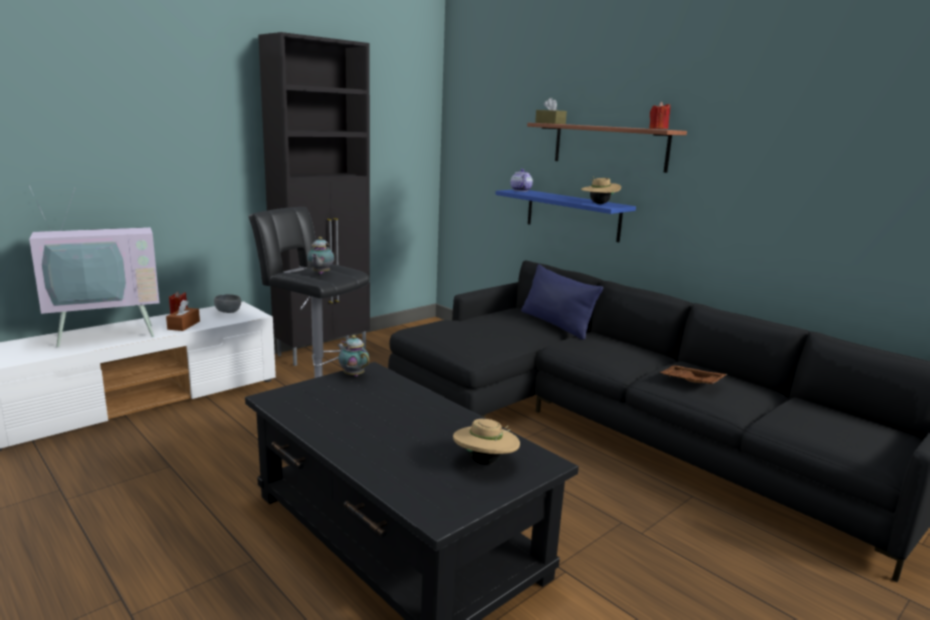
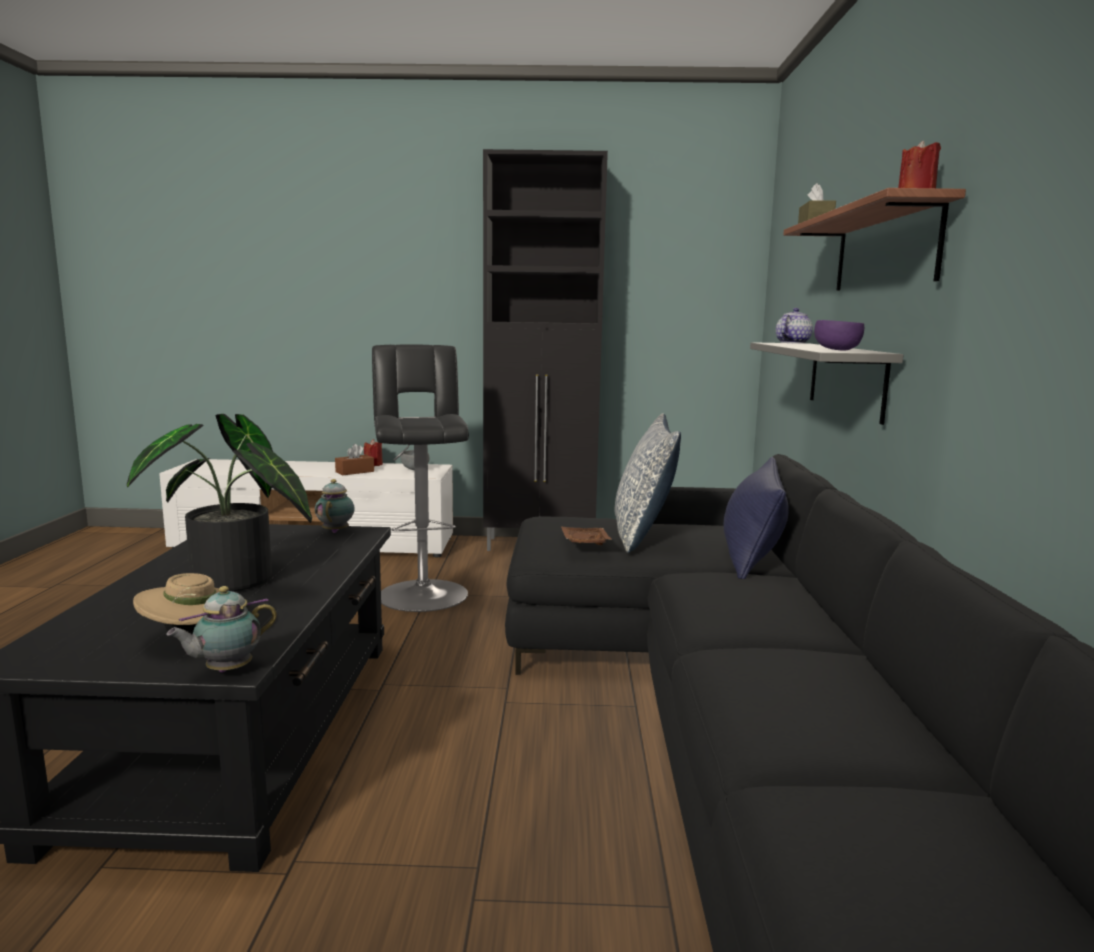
camera: 45 degrees right, 5 degrees down
(107, 333) = (292, 466): television -> none
(320, 274) = (414, 419): teapot -> teapot (226, 670)
(405, 427) = (235, 583): none -> potted plant
(492, 326) = (642, 535): none -> pillow
(572, 214) = (846, 379): blue shelf -> grey shelf
(599, 204) = (837, 350): beige hat -> purple bowl
(691, 382) = (764, 678): brown tray -> brown tray (583, 544)

